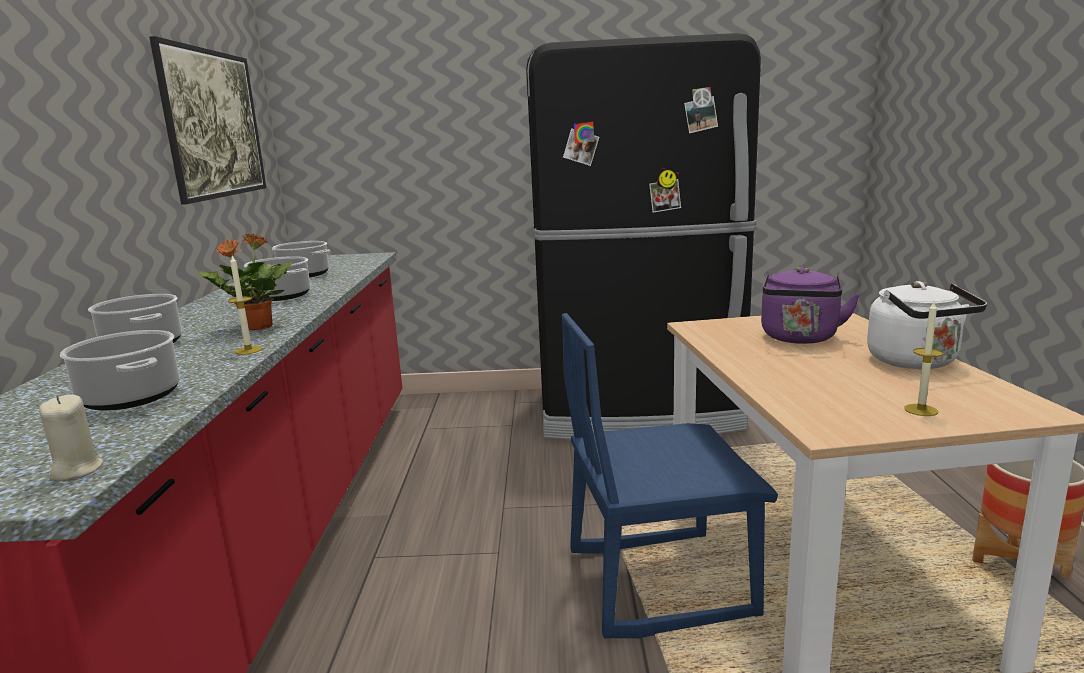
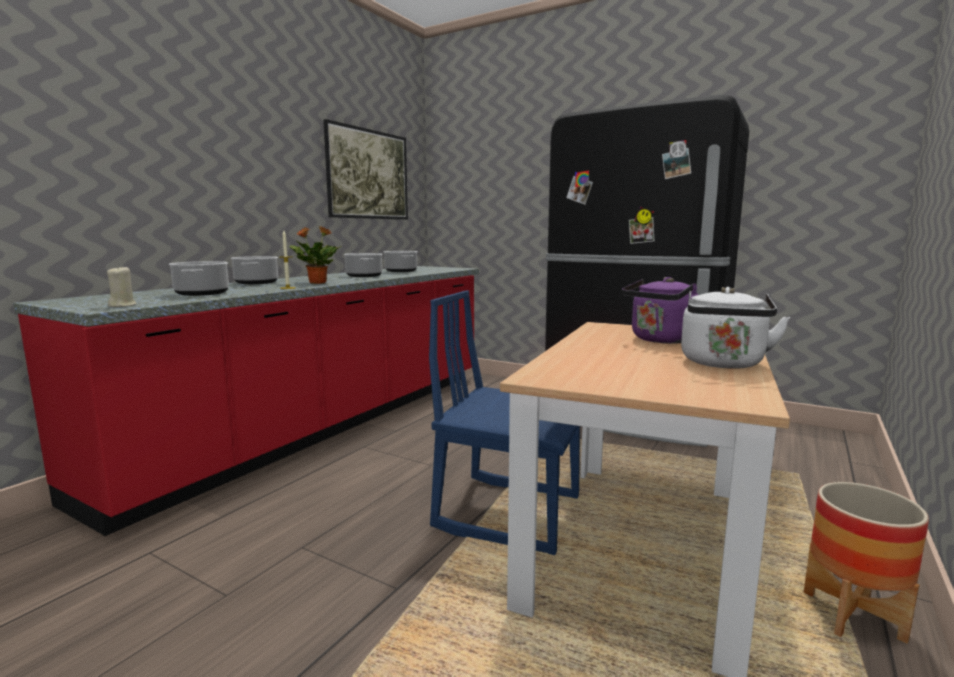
camera: 30 degrees right, 5 degrees down
(921, 410) = (640, 383): candle -> none

